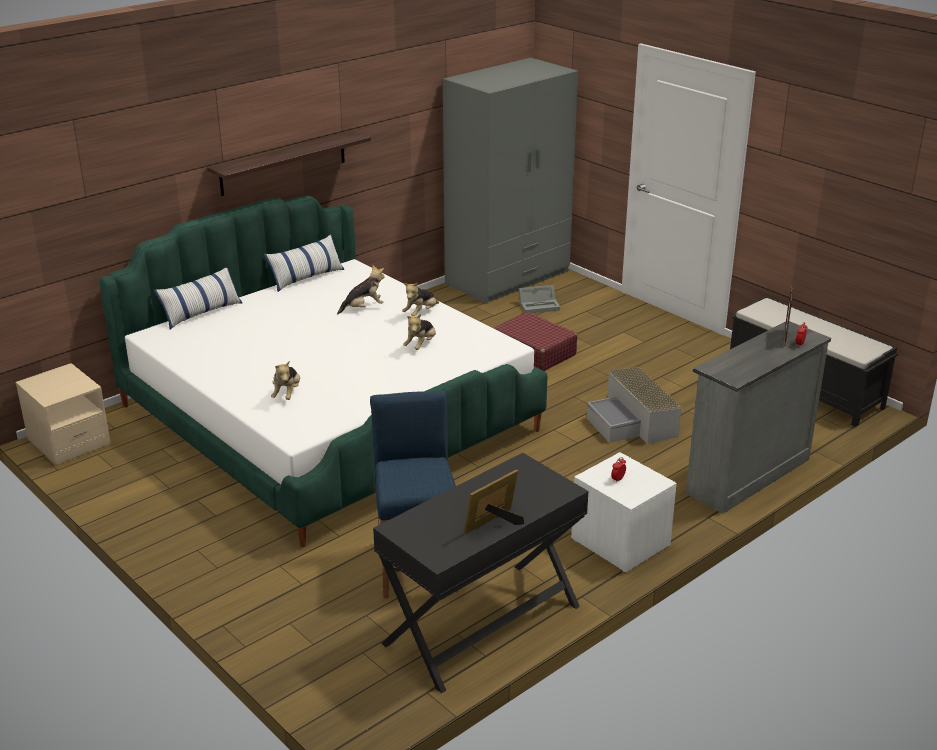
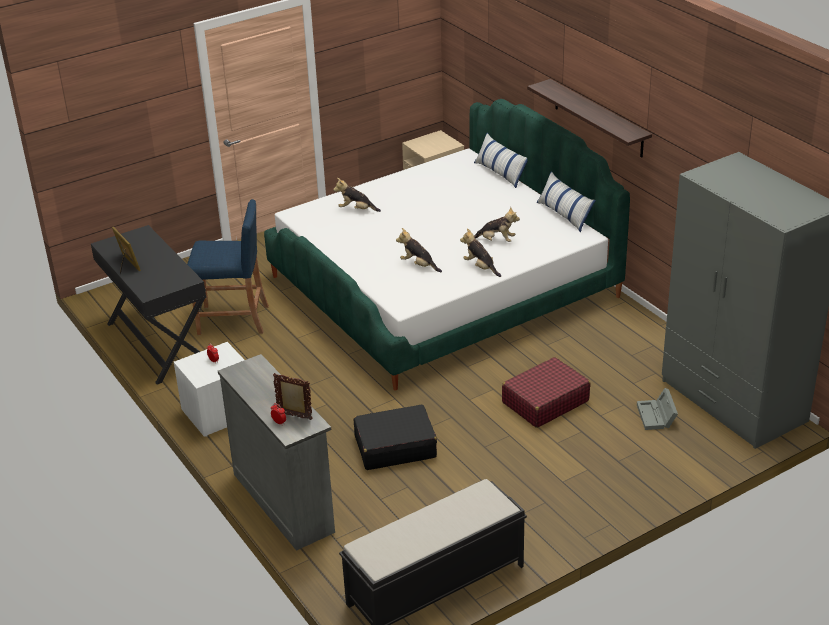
camera: 100 degrees right, 5 degrees up
(363, 308) = (496, 241): plush toy -> plush toy turned 60 degrees counterclockwise
(633, 422) = (395, 447): grey storage box -> black suitcase

